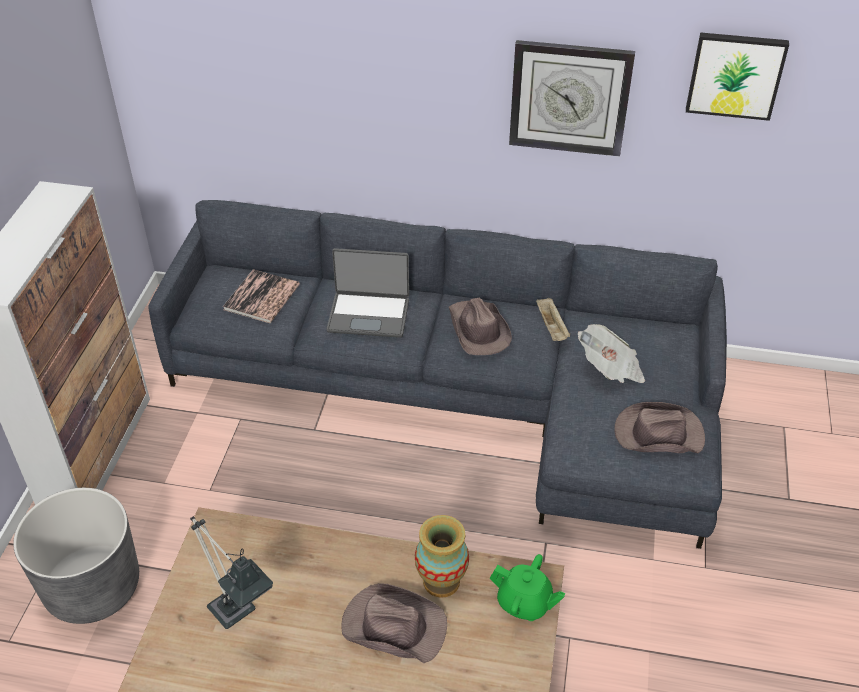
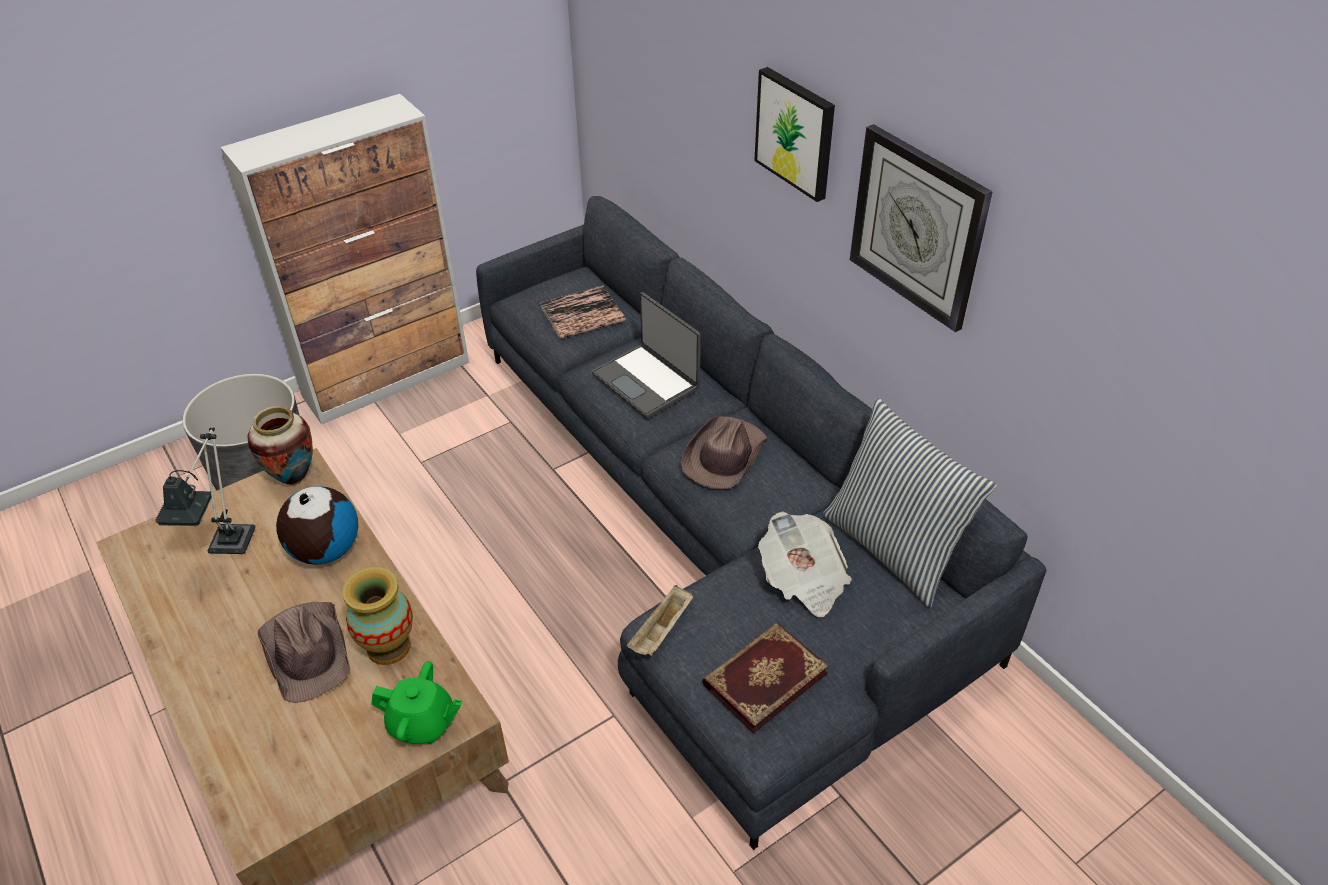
camera: 45 degrees right, 0 degrees up
(214, 537) = (294, 478): none -> vase
(311, 562) = (325, 550): none -> globe
(524, 603) = (422, 723): green teapot -> green teapot turned 60 degrees counterclockwise
(552, 327) = (801, 501): beige tray -> beige tray (661, 631)
(627, 321) = (893, 548): none -> pillow
(657, 434) = (763, 677): brown hat -> book
(735, 75) = (1105, 279): picture -> picture (796, 133)

